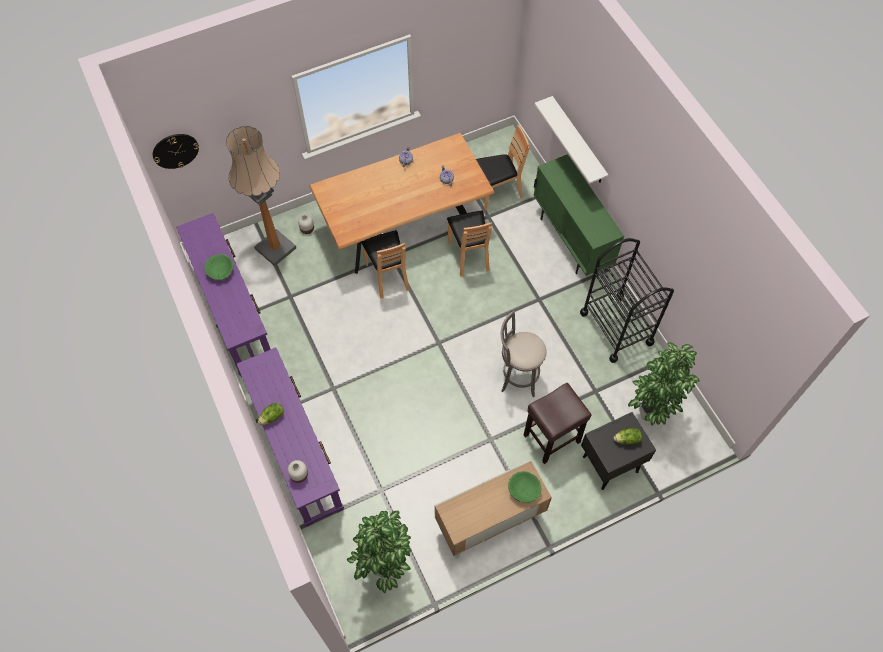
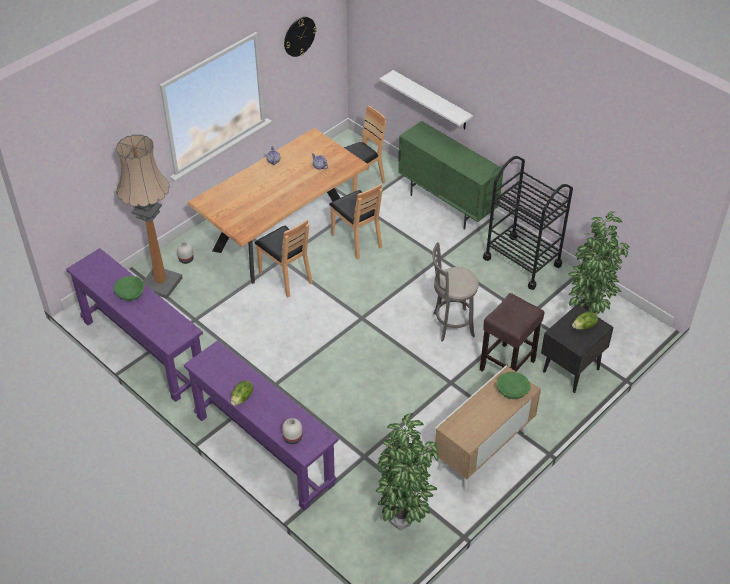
camera: 20 degrees left, 15 degrees down
(175, 150) = (60, 180): wall clock -> wall clock (299, 36)

